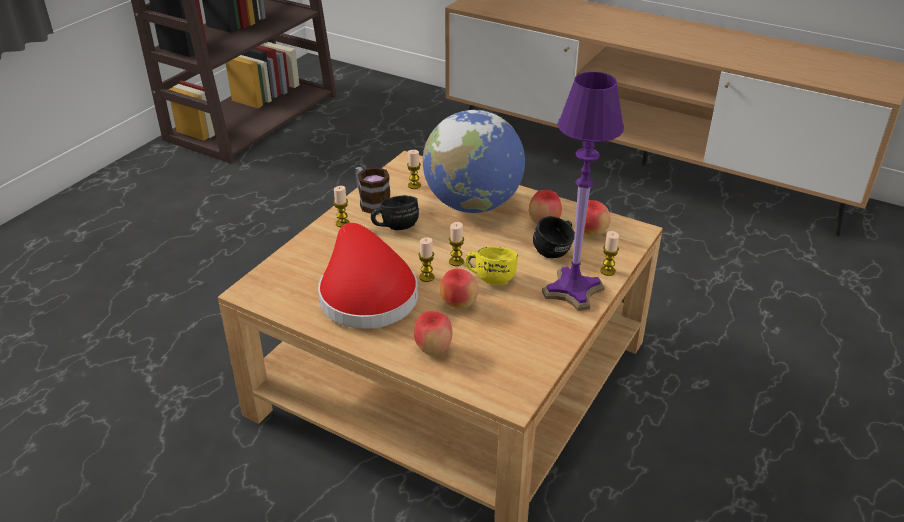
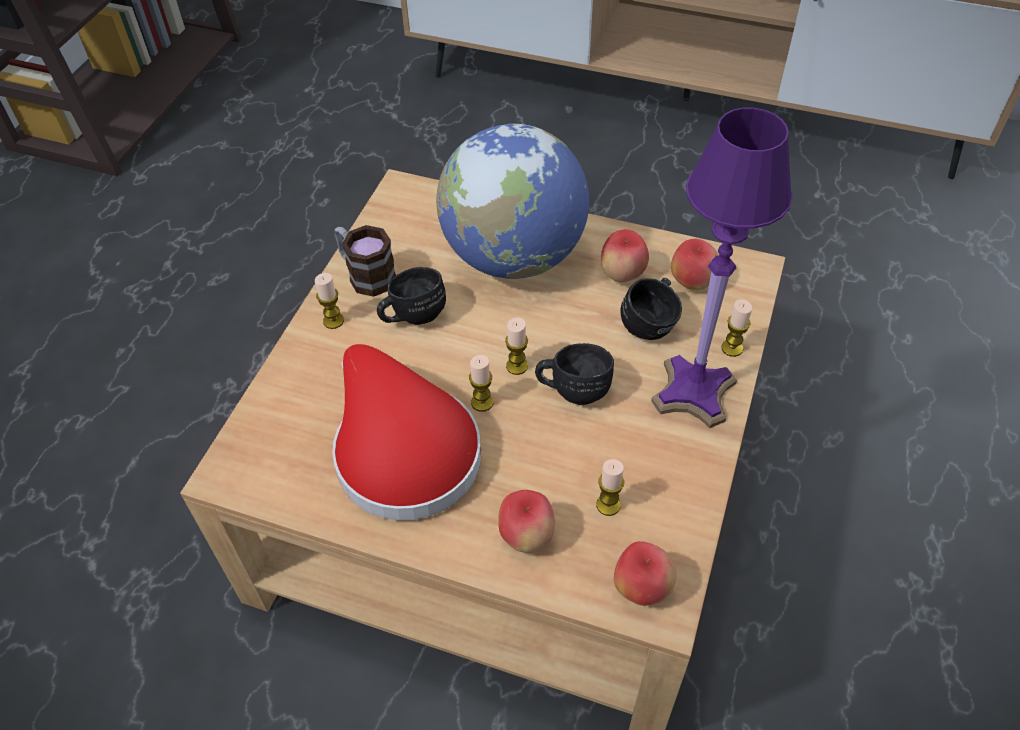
camera: 10 degrees left, 15 degrees up
(414, 185) = (420, 233): candle -> candle (608, 505)
(459, 304) = (541, 445): apple -> apple (641, 588)
(490, 277) = (573, 388): yellow mug -> black mug

